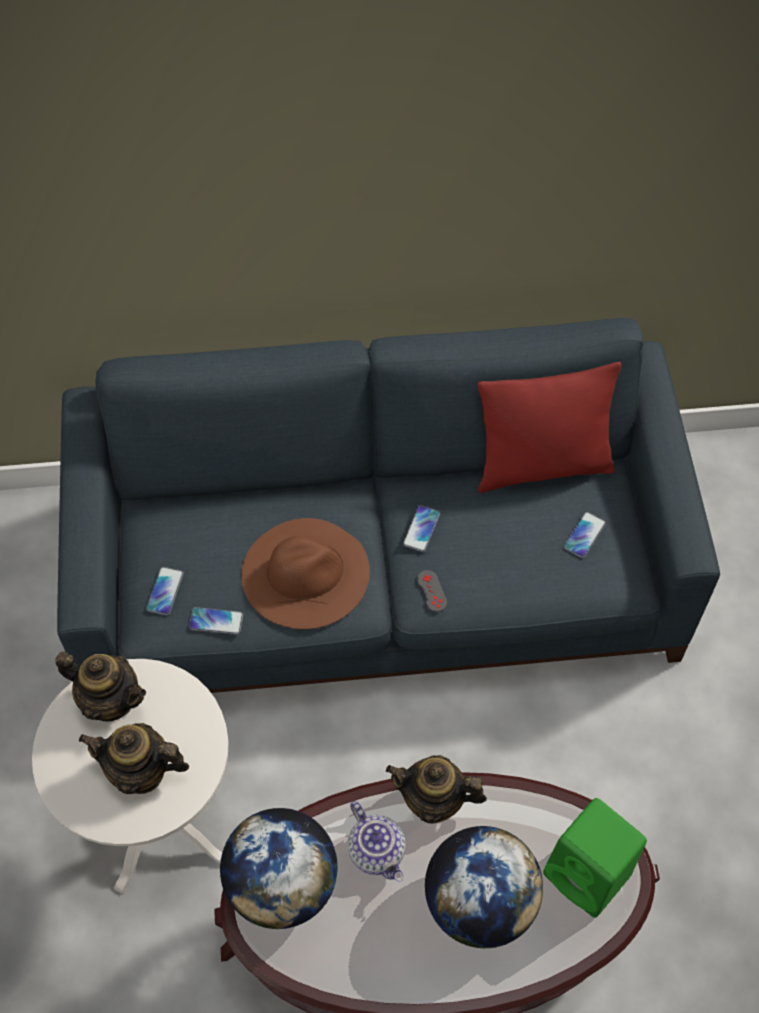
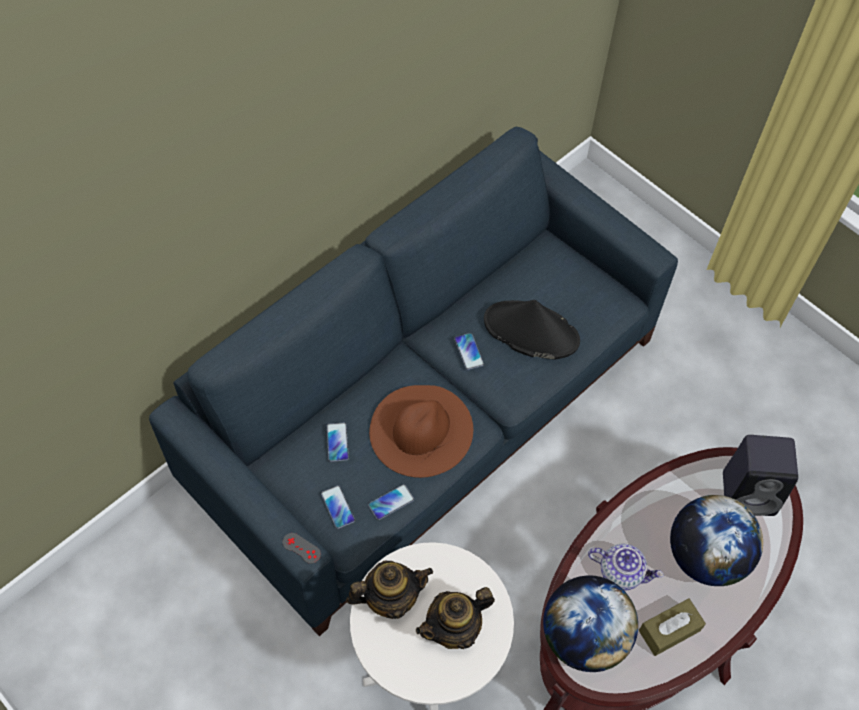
camera: 40 degrees left, 0 degrees up
(373, 945) = (669, 630): none -> brown tissue box
(431, 591) = (511, 386): grey game controller -> grey game controller (301, 548)
(434, 801) = (626, 516): teapot -> none
(502, 549) = (530, 331): none -> black hat
(542, 466) = (505, 263): red pillow -> none
(584, 535) = (570, 290): phone -> phone (337, 442)
(589, 875) = (750, 493): green speaker -> black speaker

